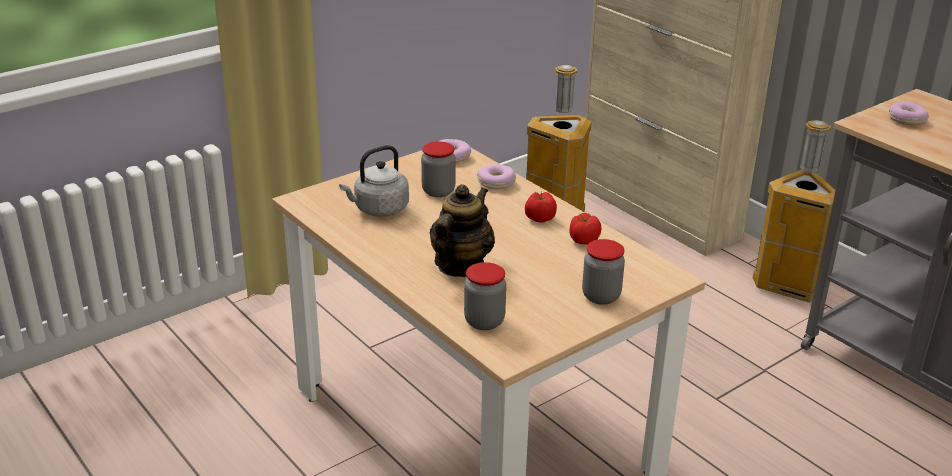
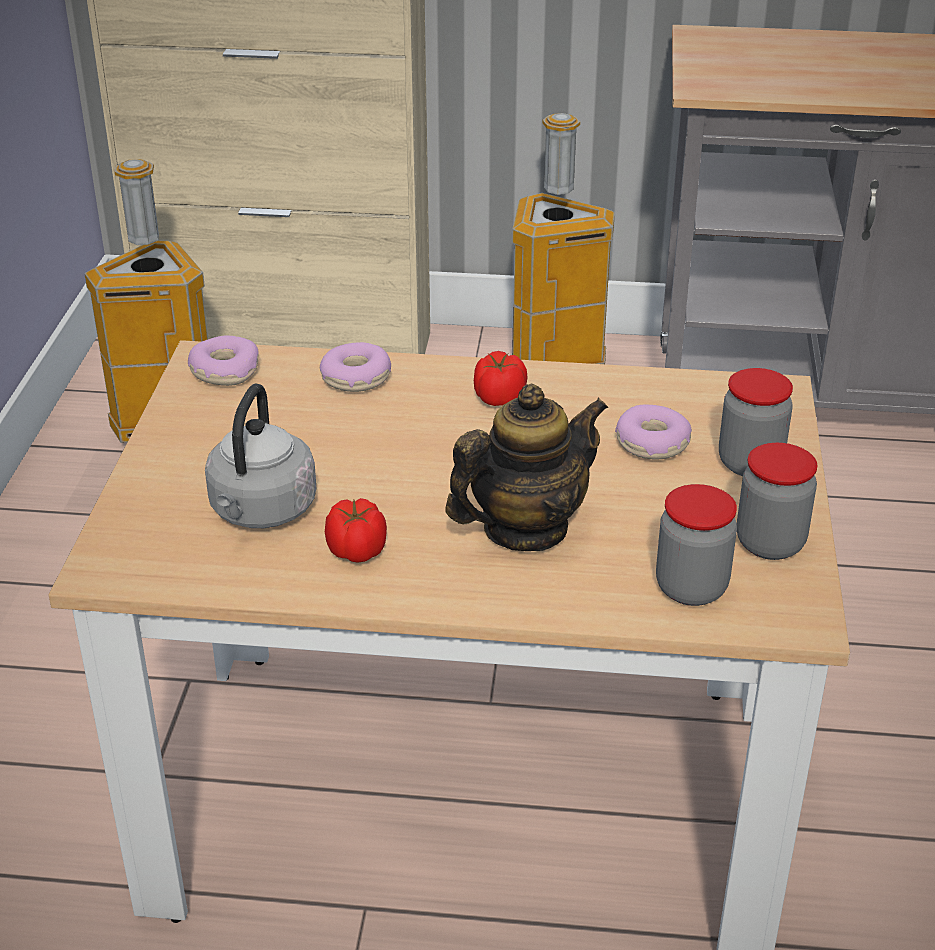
camera: 45 degrees left, 5 degrees up
(438, 191) = (298, 434): jar -> jar (770, 543)
(460, 266) = (525, 529): teapot -> teapot turned 75 degrees clockwise
(583, 241) = (603, 400): tomato -> tomato (357, 552)
(906, 120) = (732, 66): donut -> donut (652, 444)

